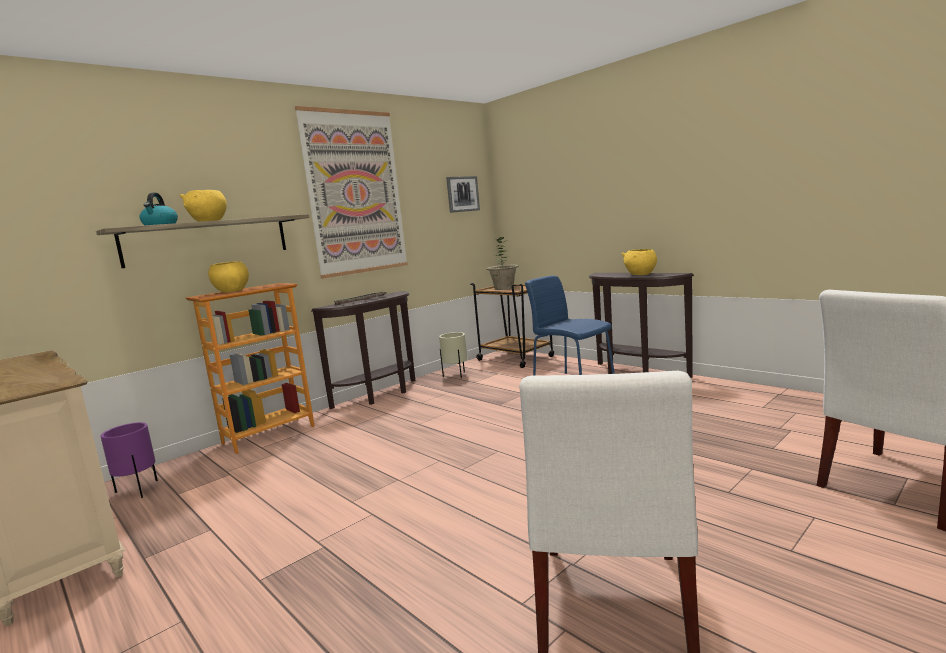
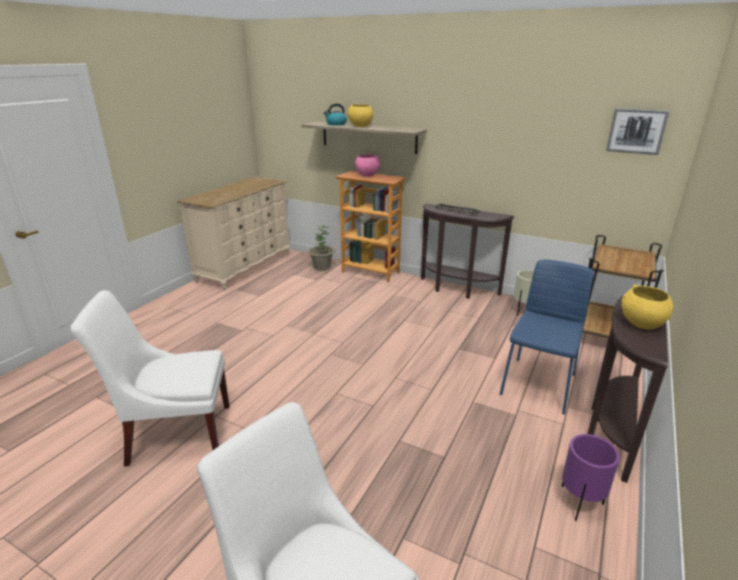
camera: 70 degrees right, 15 degrees up
(138, 490) = (296, 263): purple planter -> purple planter (579, 504)
(231, 291) = (367, 175): yellow bowl -> pink bowl
(355, 193) = (488, 115): picture -> none
(504, 288) = (627, 257): potted plant -> potted plant (322, 267)

